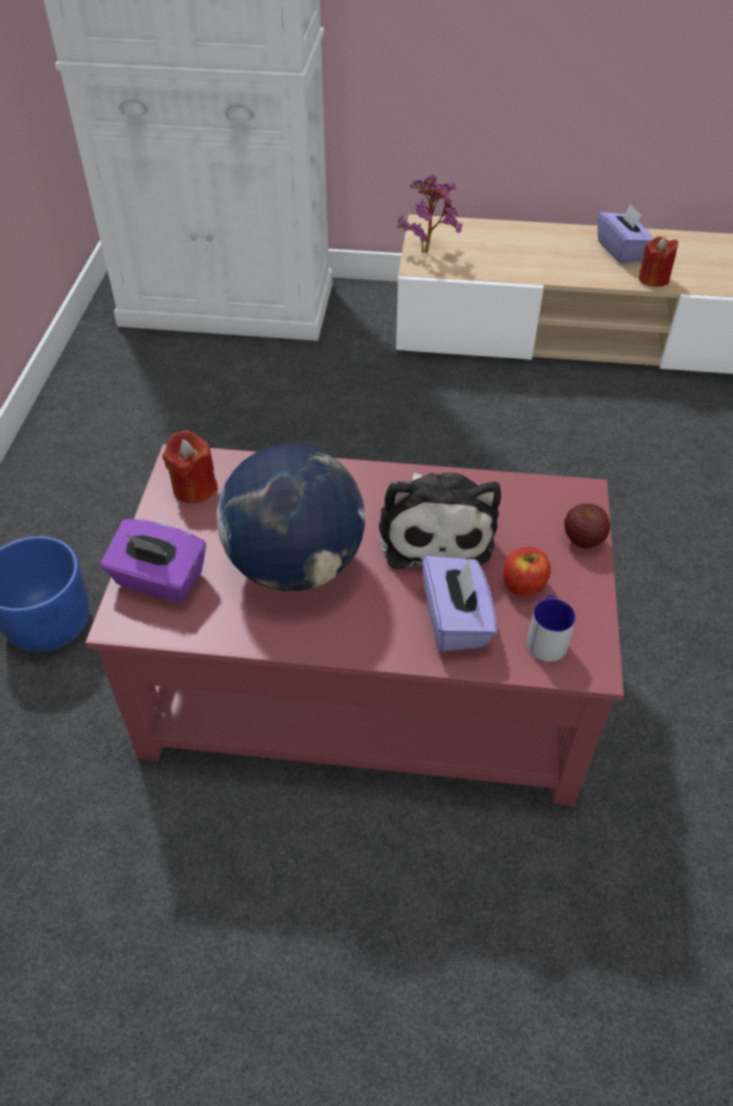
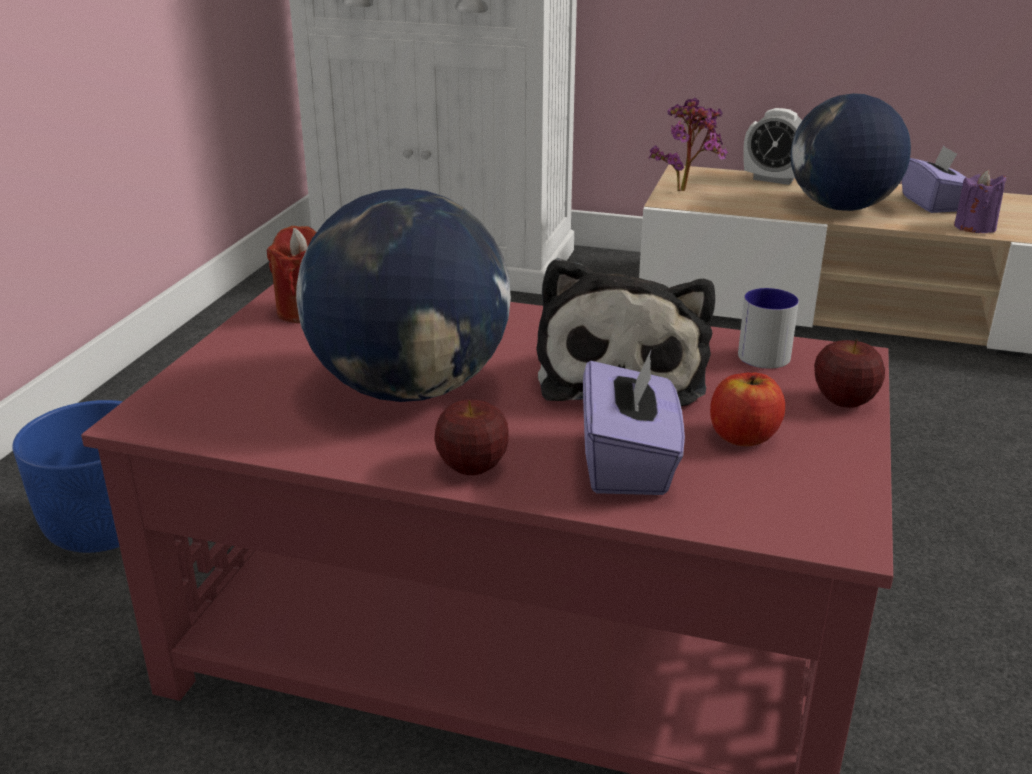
camera: 10 degrees right, 20 degrees down
(159, 580) = (216, 385): purple tissue box -> none
(358, 638) = (473, 467): none -> apple
(495, 229) = (773, 179): none -> alarm clock
(546, 638) = (769, 496): mug -> mug (764, 352)
(552, 263) = (841, 208): none -> globe
(653, 279) = (974, 227): red candle -> purple candle

